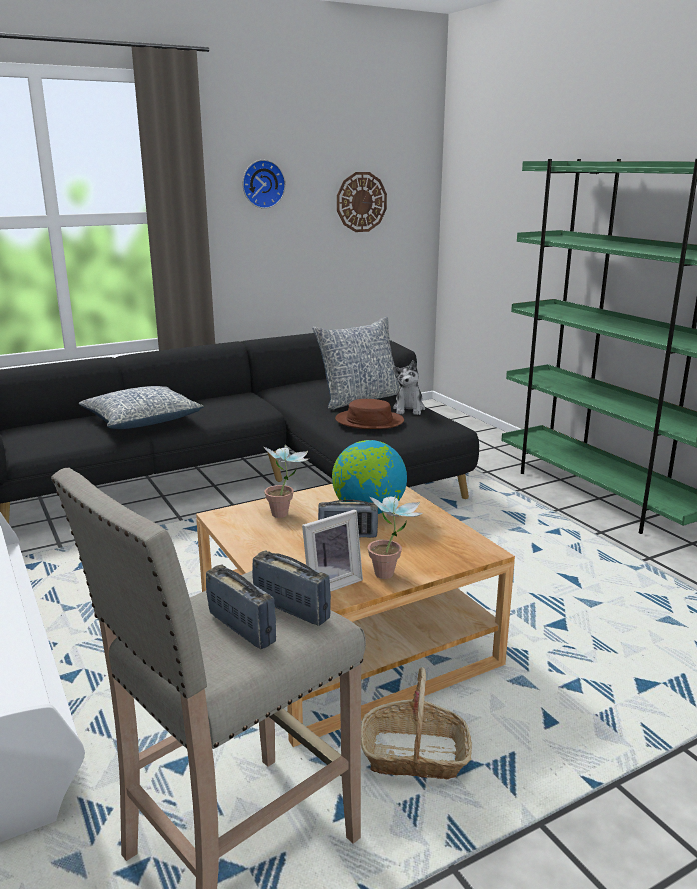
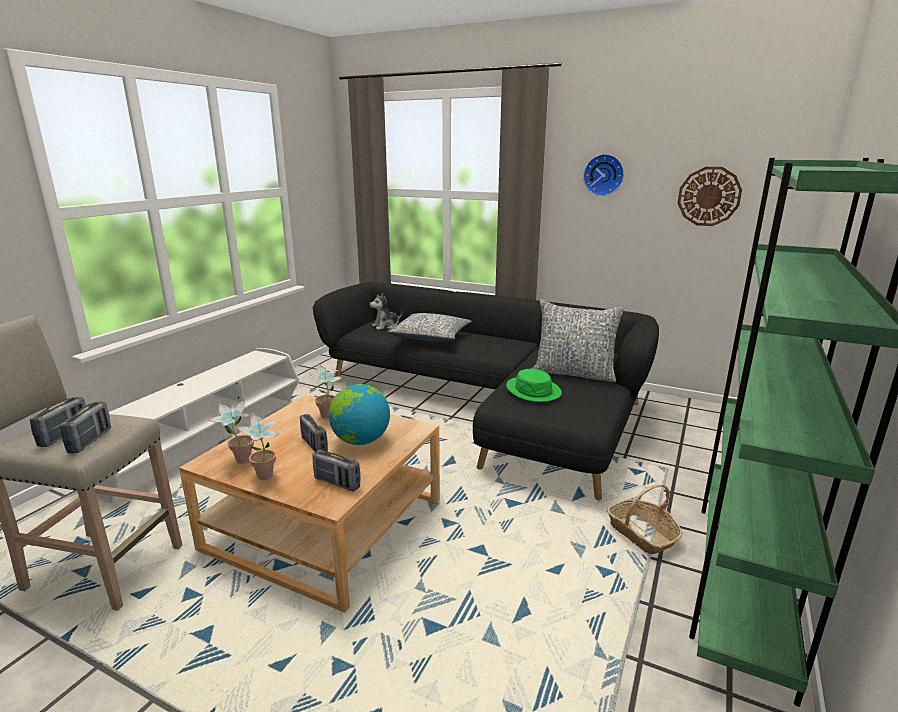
camera: 55 degrees right, 0 degrees up
(330, 583) = (239, 462): picture frame -> potted plant
(369, 421) = (533, 390): brown hat -> green hat
(409, 409) = (588, 395): plush toy -> plush toy (386, 326)
(414, 756) = (208, 605): basket -> basket (642, 534)
(445, 541) = (337, 483): none -> radio

